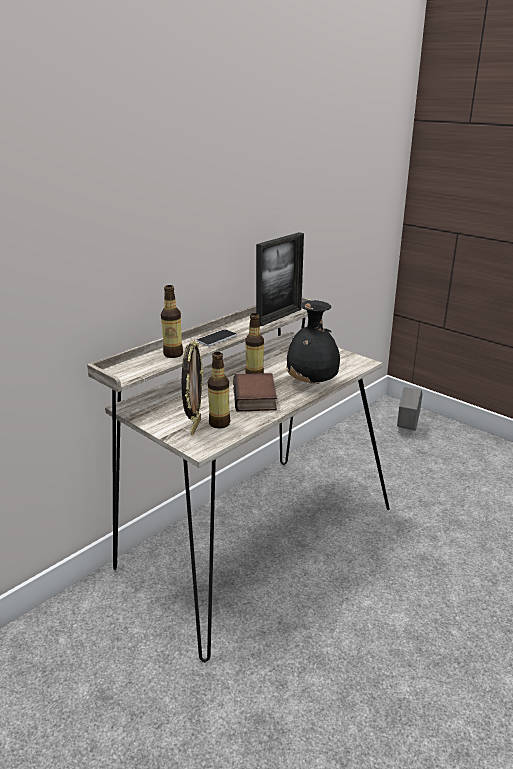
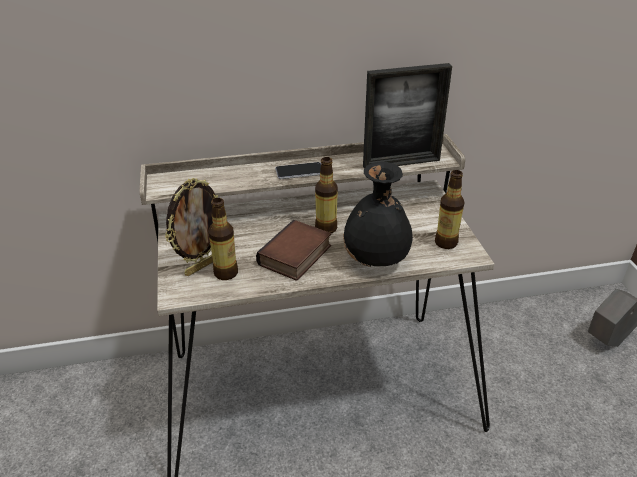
camera: 35 degrees right, 10 degrees up
(173, 354) = (235, 177): bottle -> bottle (446, 243)

